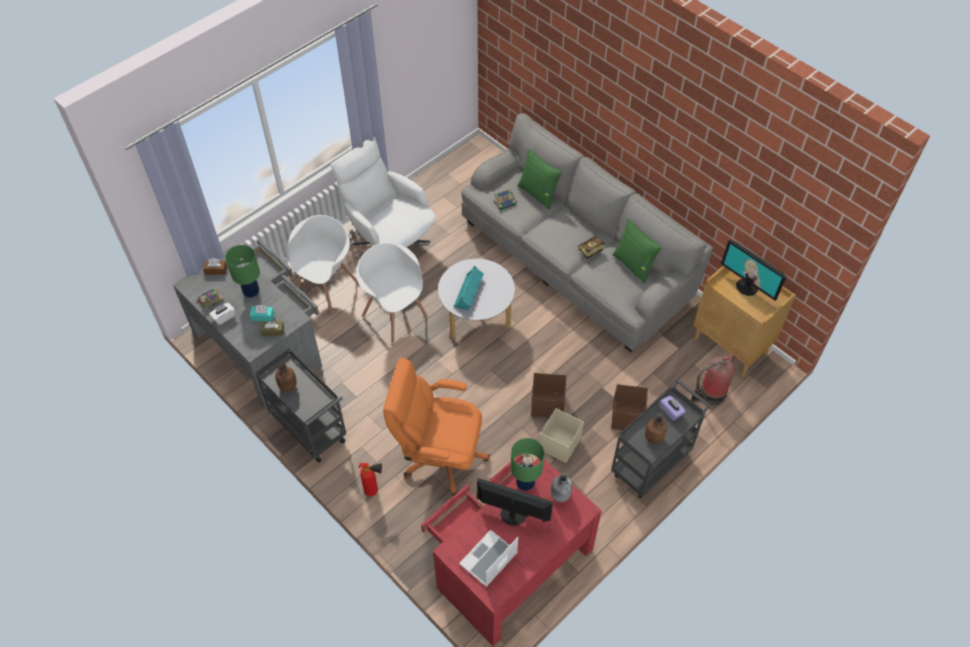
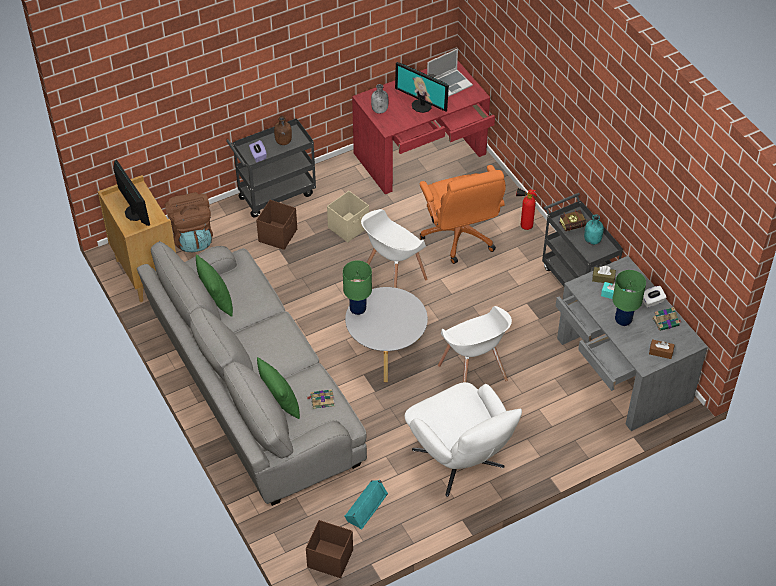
camera: 165 degrees left, 5 degrees down
(287, 386) = (592, 240): brown bottle -> turquoise bottle
(327, 288) = (540, 420): white chair -> white chair (392, 279)
(439, 457) = (460, 239): orange office chair -> orange office chair turned 45 degrees clockwise
(469, 292) = (394, 315): turquoise speaker -> turquoise speaker (365, 506)
(525, 484) = (404, 122): green table lamp -> green table lamp (358, 309)
(548, 405) = (345, 260): brown storage box -> brown storage box (329, 558)
(588, 252) = (255, 324): book -> book (574, 226)
(710, 394) = (192, 238): fire extinguisher -> brown backpack

